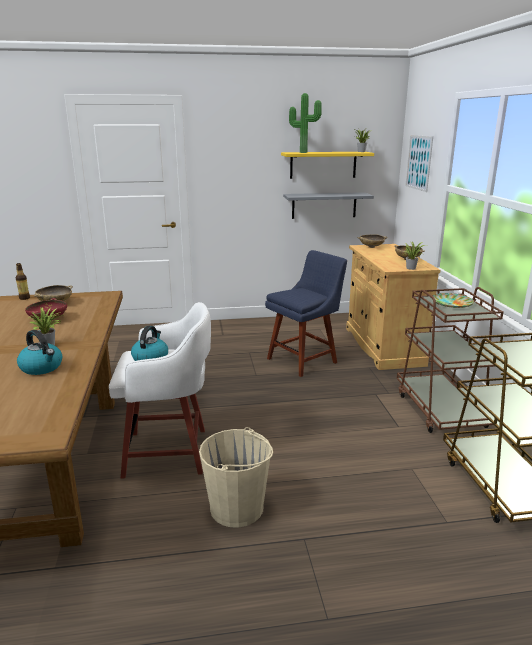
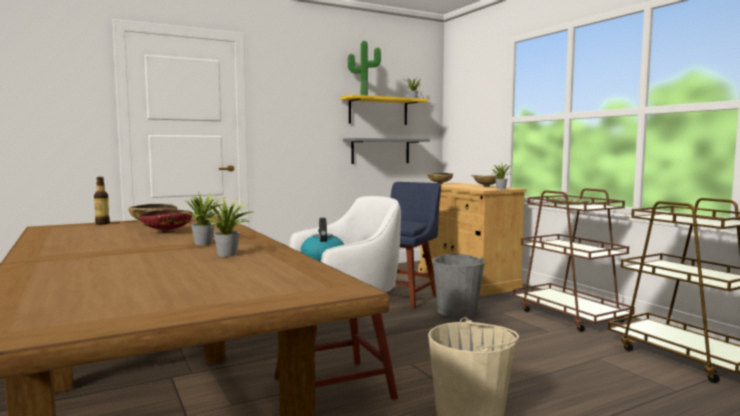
camera: 20 degrees left, 15 degrees down
(42, 367) = (229, 255): kettle -> potted plant
(337, 385) = (457, 311): none -> grey bucket
(418, 162) = (469, 106): picture -> none

